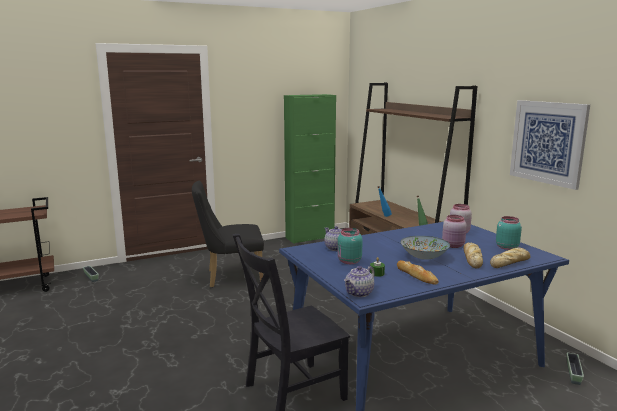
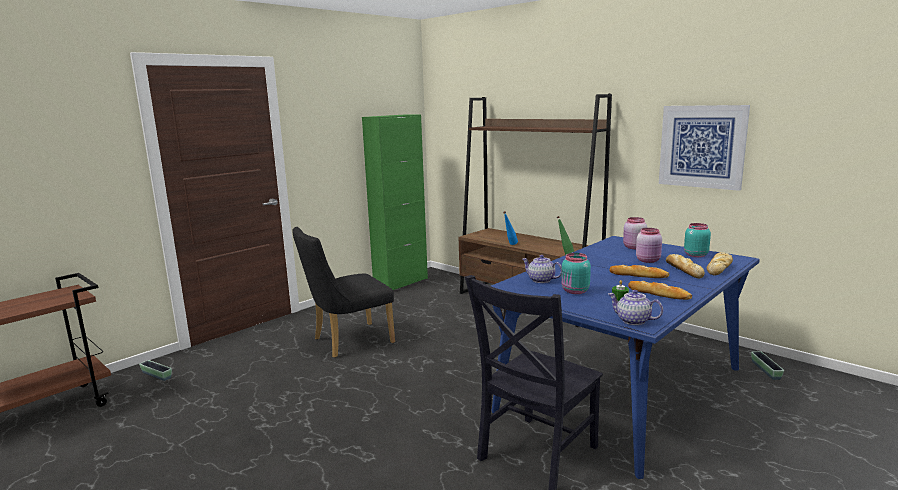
camera: 20 degrees left, 0 degrees up
(359, 293) = (633, 321): teapot -> teapot turned 105 degrees clockwise
(424, 257) = (638, 275): bowl -> bread

